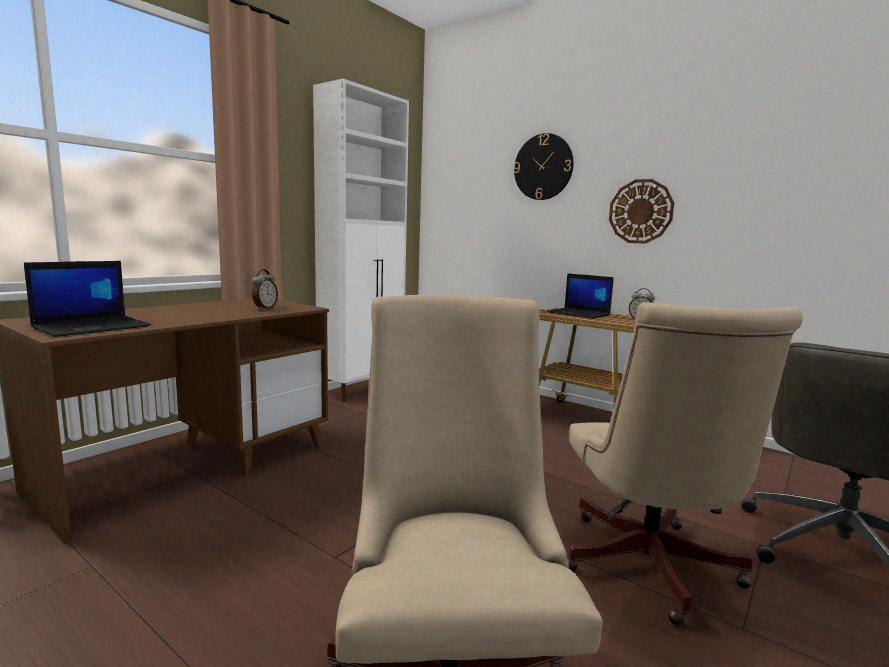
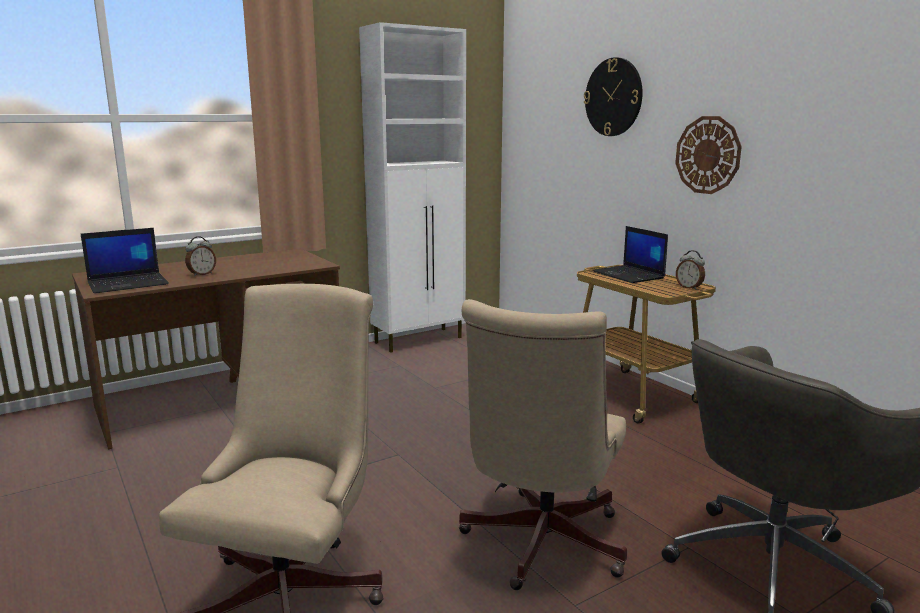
camera: 20 degrees right, 5 degrees up
(264, 308) = (282, 264): alarm clock -> alarm clock (201, 274)

